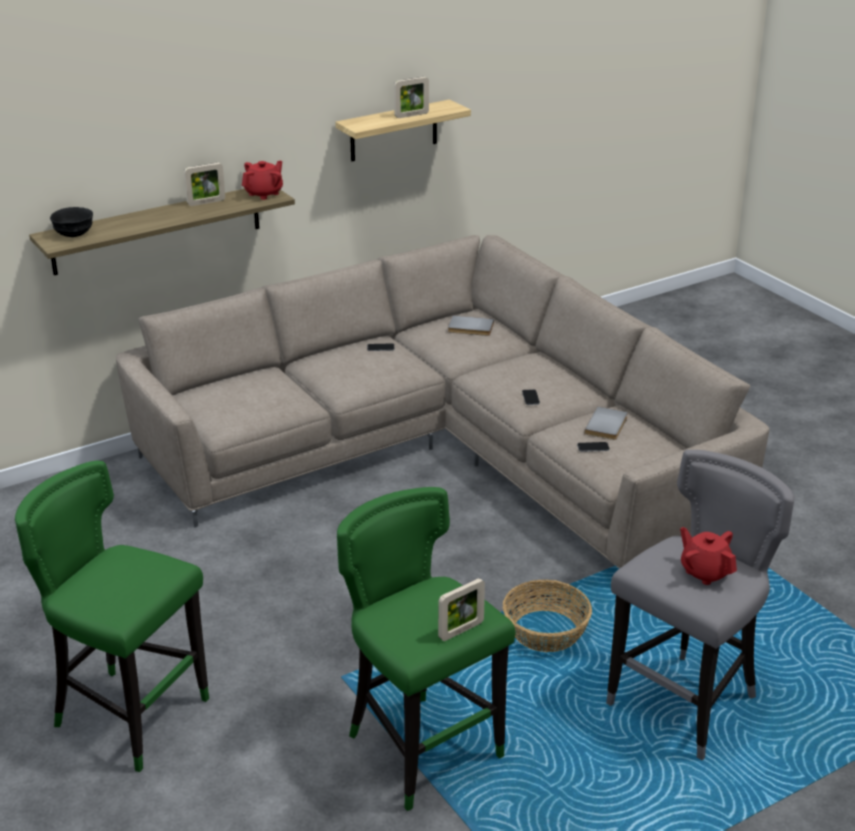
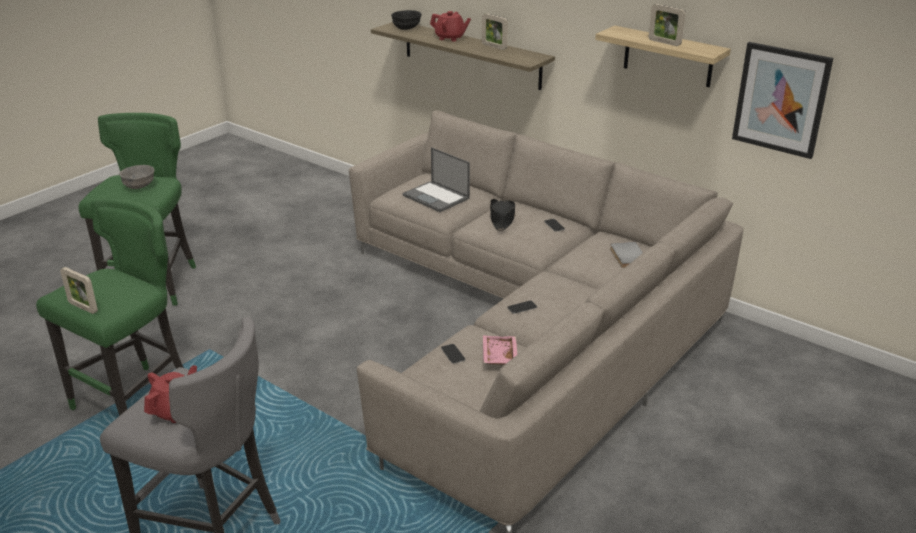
camera: 70 degrees right, 0 degrees up
(127, 572) = (139, 186): none -> grey bowl
(258, 397) = (437, 197): none -> laptop
(264, 194) = (529, 58): red teapot -> red teapot (450, 38)
(344, 371) = (502, 219): none -> black hat
(496, 127) = (781, 99): none -> picture
(546, 631) = (293, 434): basket -> none
(608, 426) = (498, 356): grey book -> pink tray

